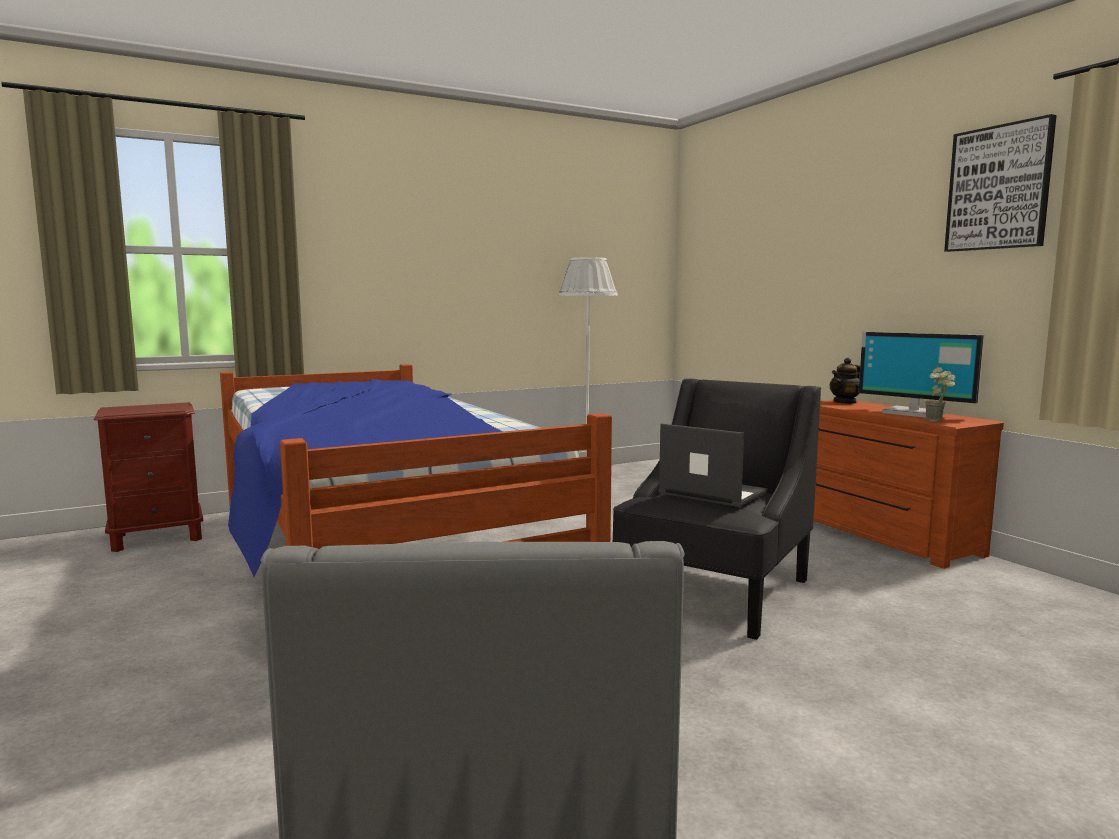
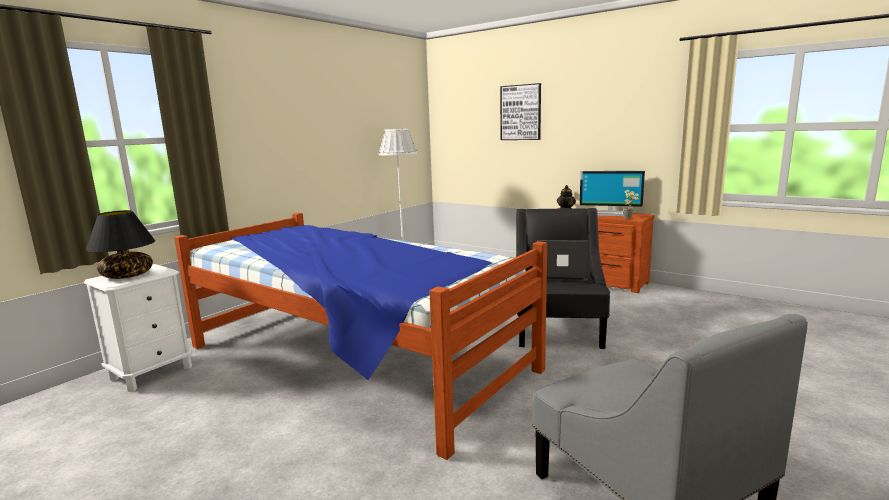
camera: 25 degrees left, 5 degrees up
(138, 408) = (127, 275): none -> black table lamp
(157, 538) = (152, 373): brown nightstand -> white nightstand
(999, 188) = (647, 93): picture -> picture (521, 112)

